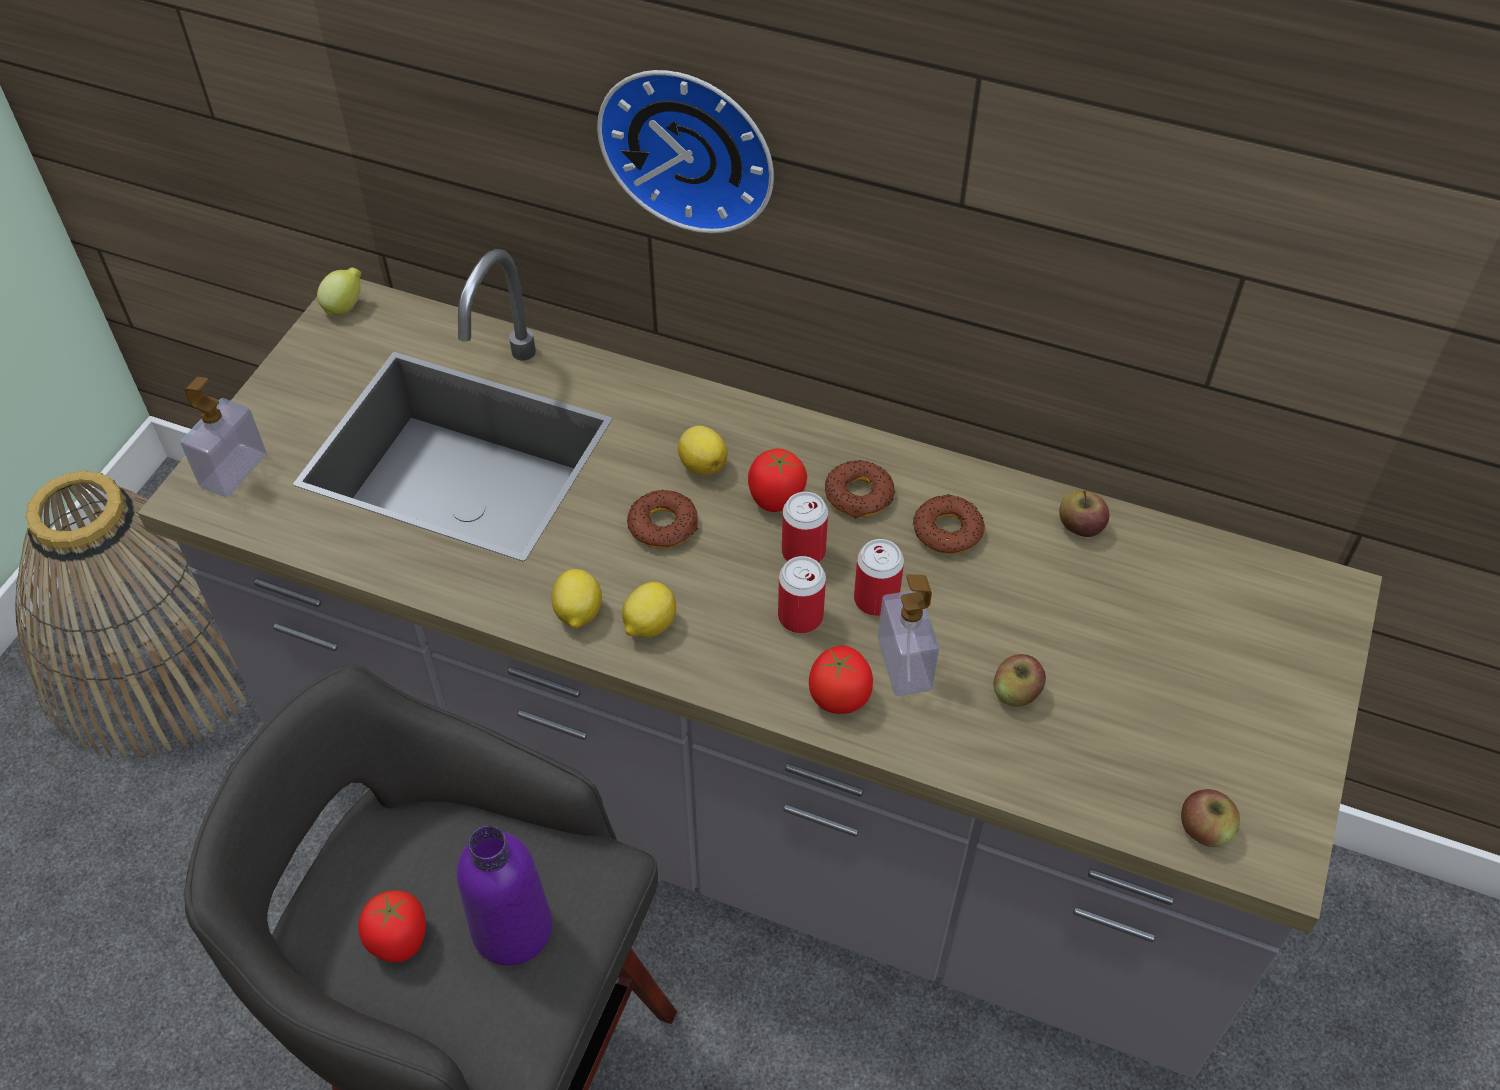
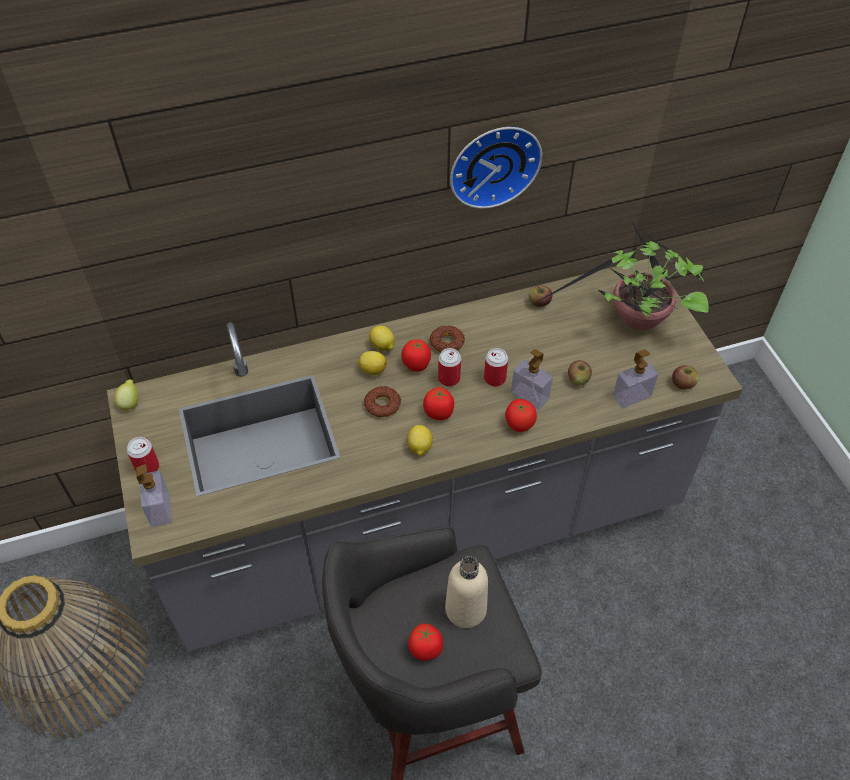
camera: 40 degrees left, 0 degrees up
(512, 929) = (465, 609): purple bottle -> beige bottle
(578, 613) = (386, 463): lemon -> lemon (382, 346)
(691, 145) = (312, 221): wall clock -> wall clock (493, 163)
(732, 593) = (439, 413): none -> tomato
(800, 616) = (474, 404): can -> can (147, 467)
(947, 530) = (494, 335): donut -> none
(1083, 785) = (631, 396): none -> soap dispenser
(1228, 661) = (634, 320): none -> potted plant

